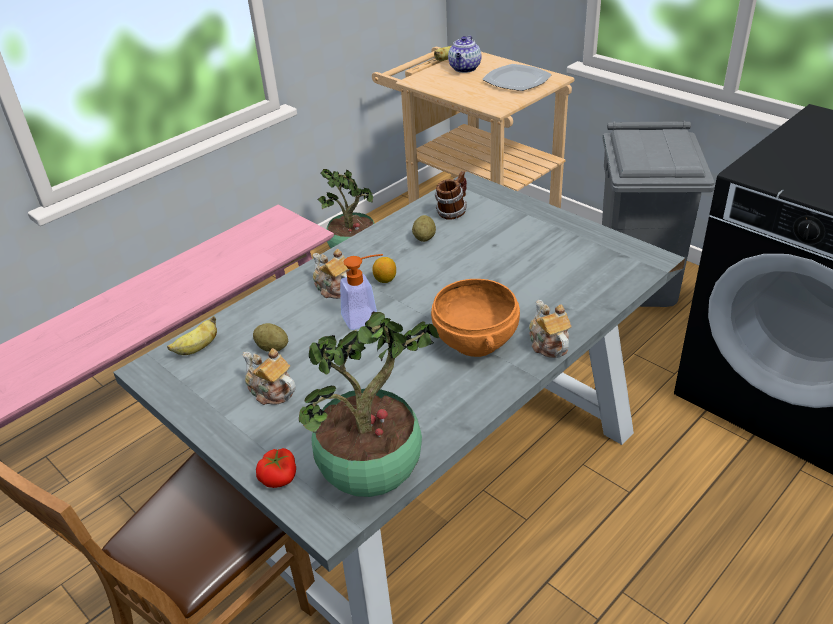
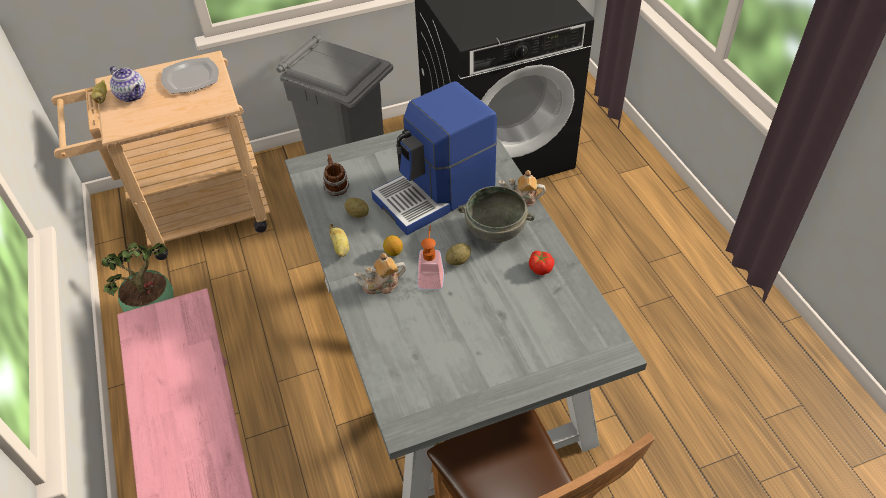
camera: 65 degrees left, 10 degrees up
(197, 348) = (398, 388): banana -> banana (341, 248)
(271, 391) = (479, 353): teapot -> none
(272, 348) = (430, 340): potato -> potato (458, 261)
(279, 477) = (568, 369): tomato -> tomato (540, 268)
(374, 475) = (590, 320): potted plant -> none
(477, 341) = (495, 230): orange bowl -> grey bowl
(500, 277) = (436, 194): none -> coffee machine

